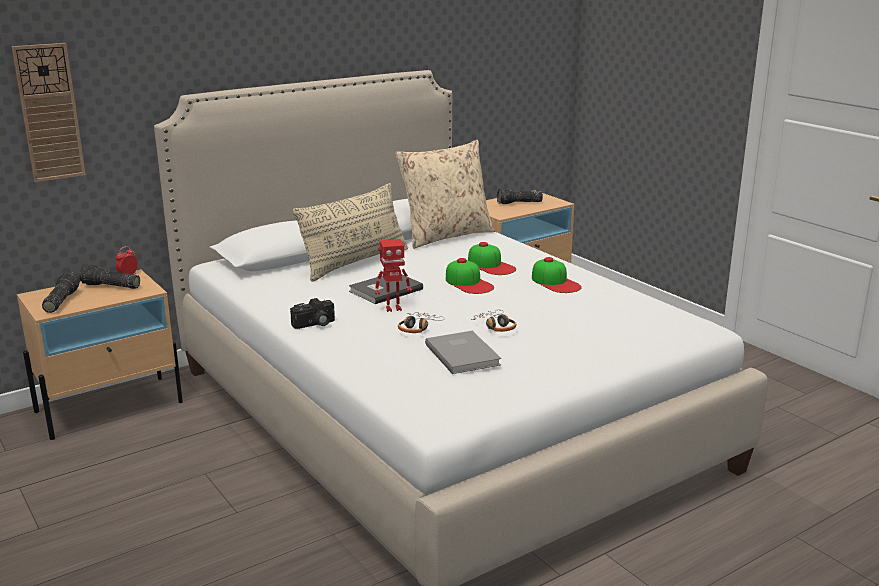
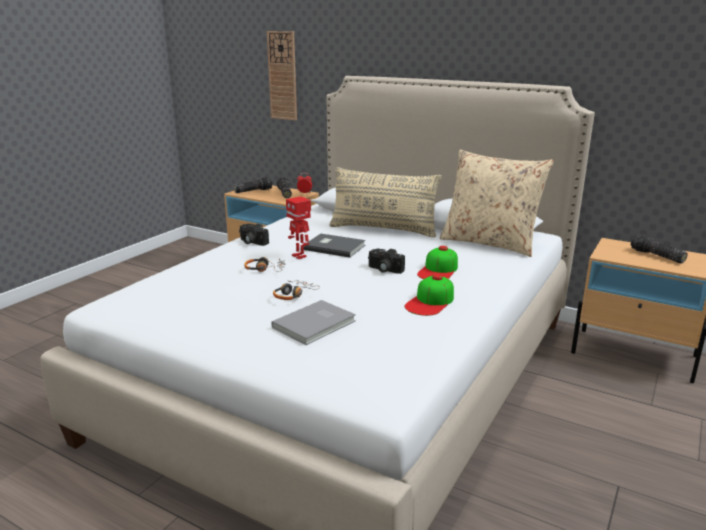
camera: 65 degrees right, 0 degrees up
(463, 354) = (221, 292): grey book -> grey book (316, 324)
(469, 283) = (384, 270): cap -> camera

